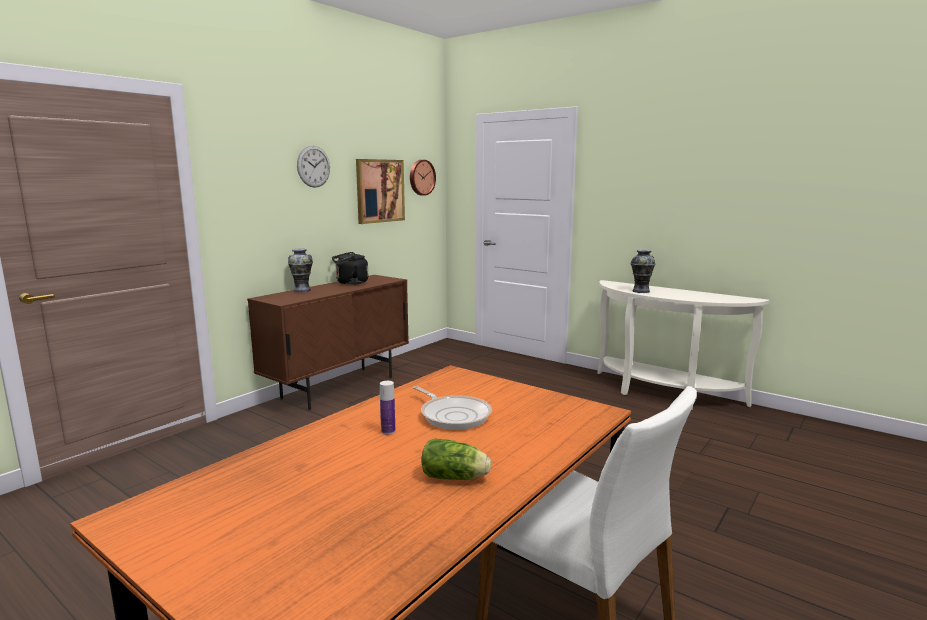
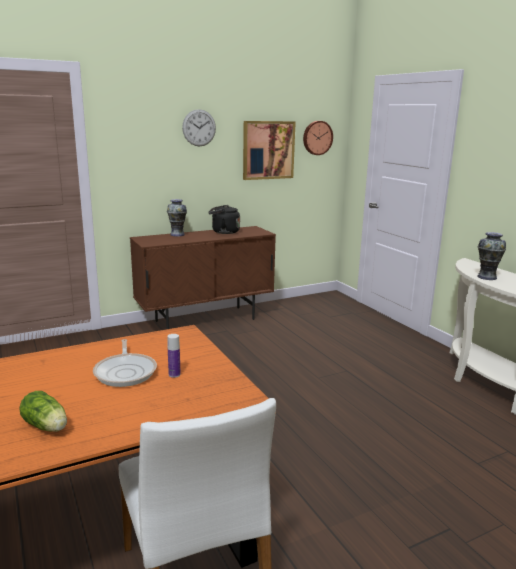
camera: 25 degrees right, 5 degrees up
(388, 431) = (62, 374): bottle -> bottle (174, 374)

